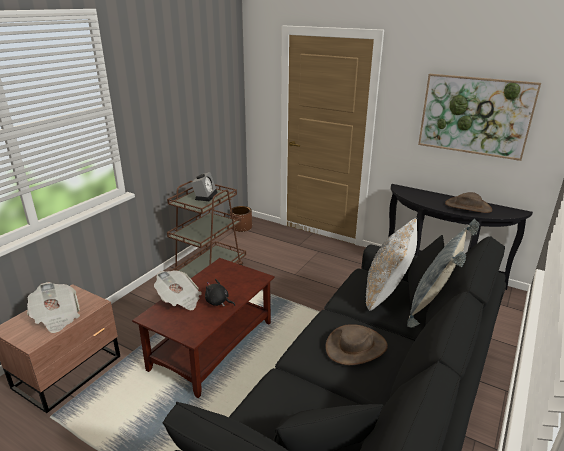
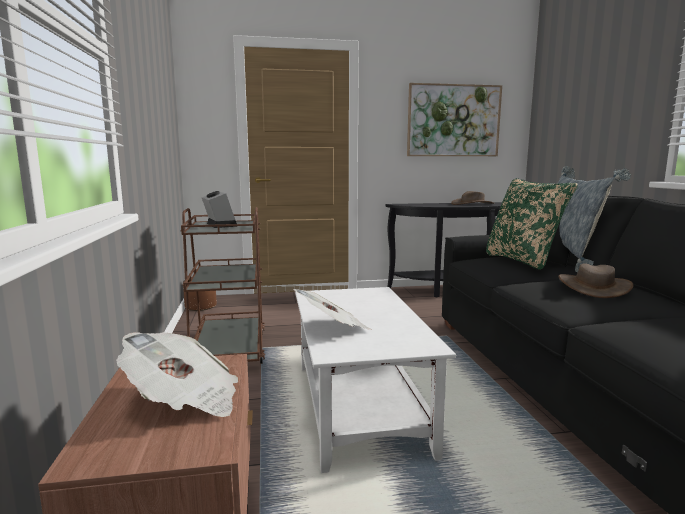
camera: 40 degrees left, 15 degrees down
(212, 346) = (360, 407): brown coffee table -> white coffee table
(218, 302) = (383, 316): black plush toy -> none
(386, 295) = (522, 262): white pillow -> green pillow

